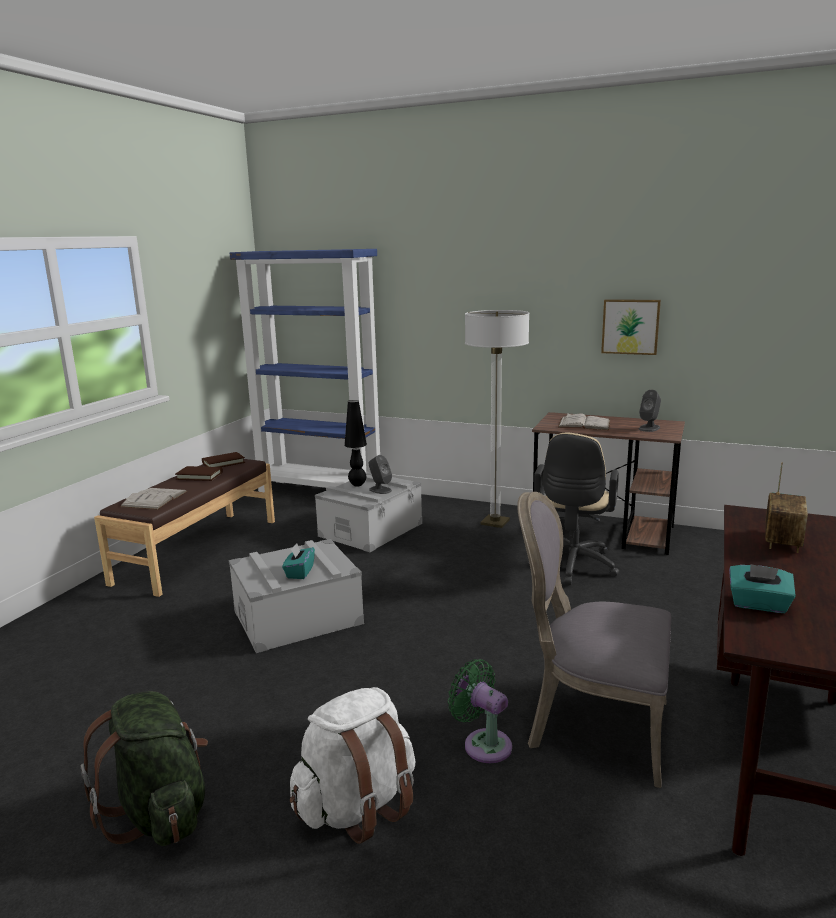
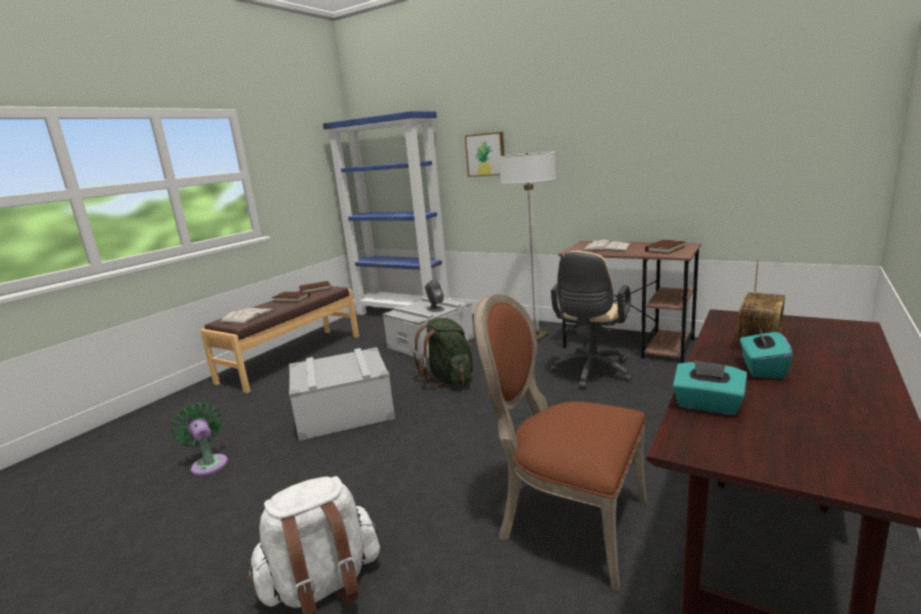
camera: 10 degrees right, 0 degrees up
(160, 812) = (159, 578): green backpack -> green backpack (449, 379)
(299, 572) = (338, 374): turquoise tissue box -> turquoise tissue box (762, 369)
(357, 485) = (419, 305): black table lamp -> none
(483, 743) = (458, 532): green fan -> green fan (208, 463)
(592, 726) = (566, 521): grey chair -> brown chair
(630, 326) = (649, 159): picture -> picture (486, 154)
(649, 428) = (665, 249): grey speaker -> brown book

